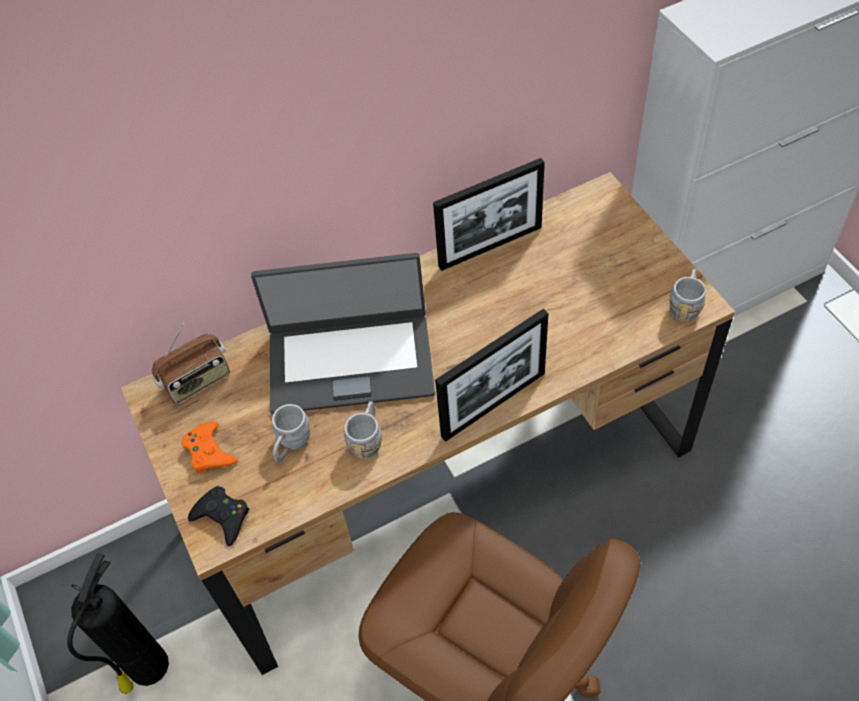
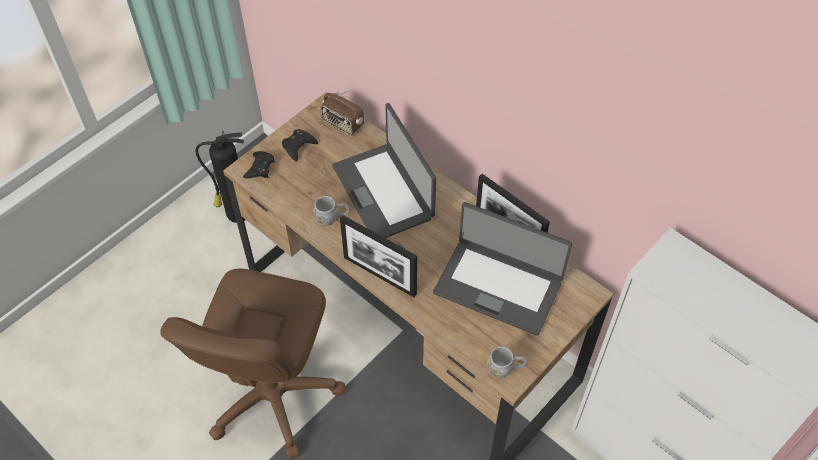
camera: 65 degrees right, 0 degrees up
(209, 451) = (298, 146): orange game controller -> black game controller
(291, 445) = (315, 182): grey mug -> none
(559, 277) = (498, 286): none -> laptop

